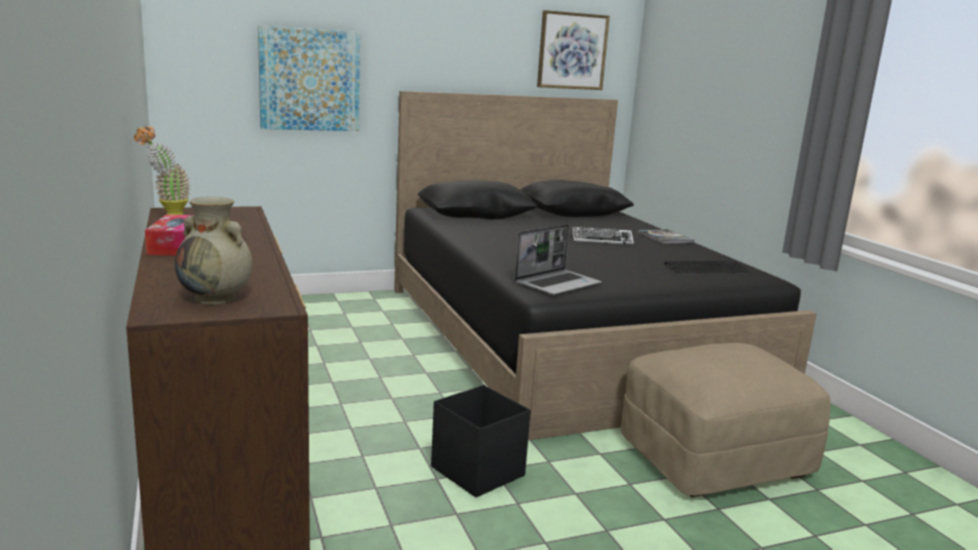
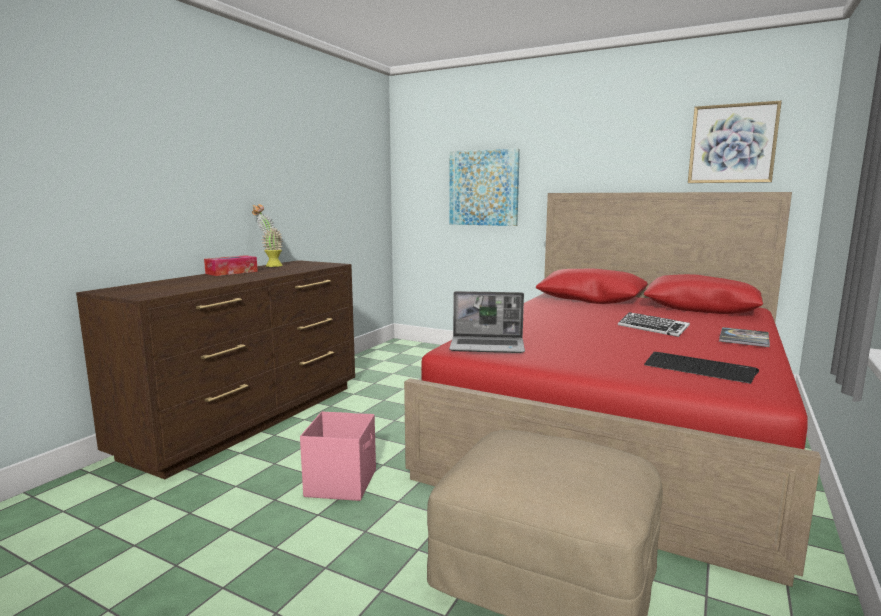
camera: 50 degrees right, 5 degrees down
(216, 298) = (143, 290): beige vase -> none
(477, 471) = (342, 482): black storage box -> pink storage box
(567, 338) = (619, 427): black bed -> red bed

